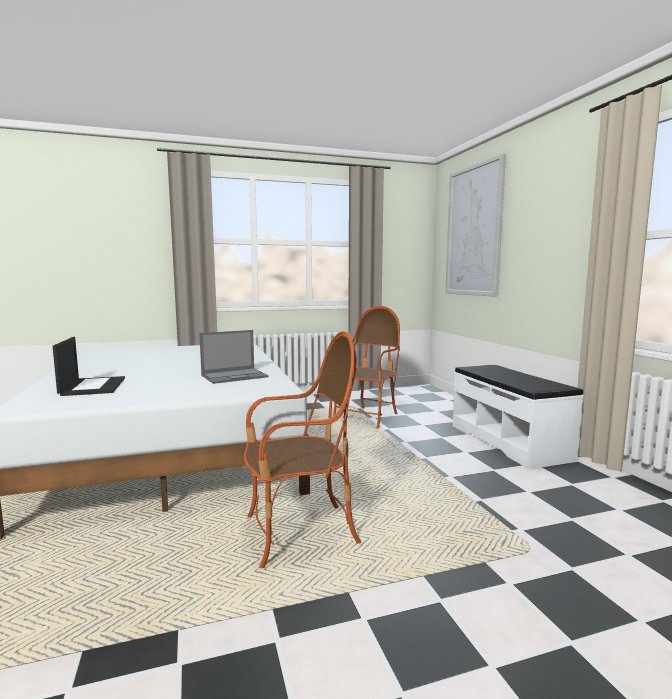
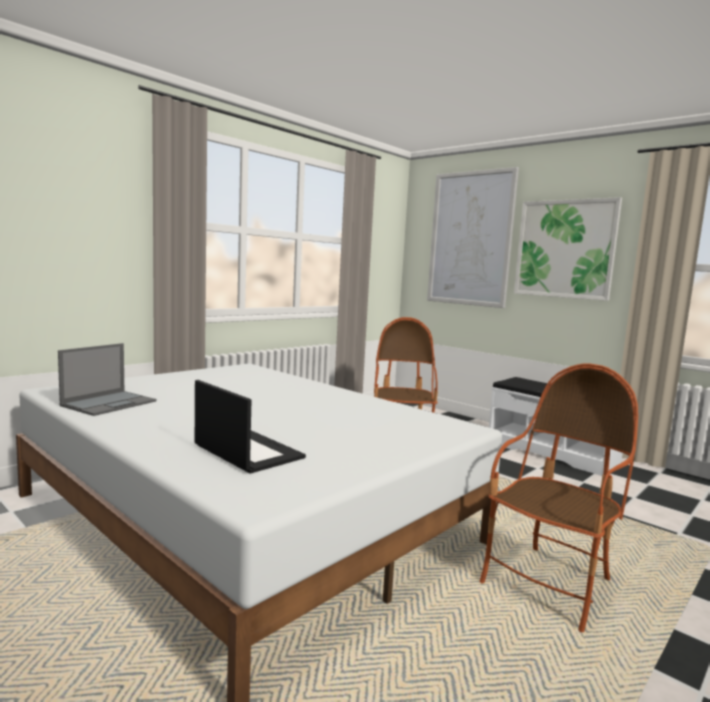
camera: 30 degrees left, 0 degrees up
(235, 376) = (374, 415): laptop -> laptop (110, 403)
(541, 230) = (565, 249): none -> picture

